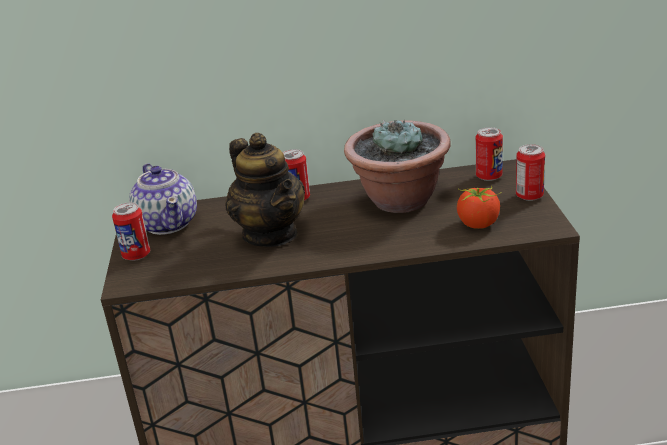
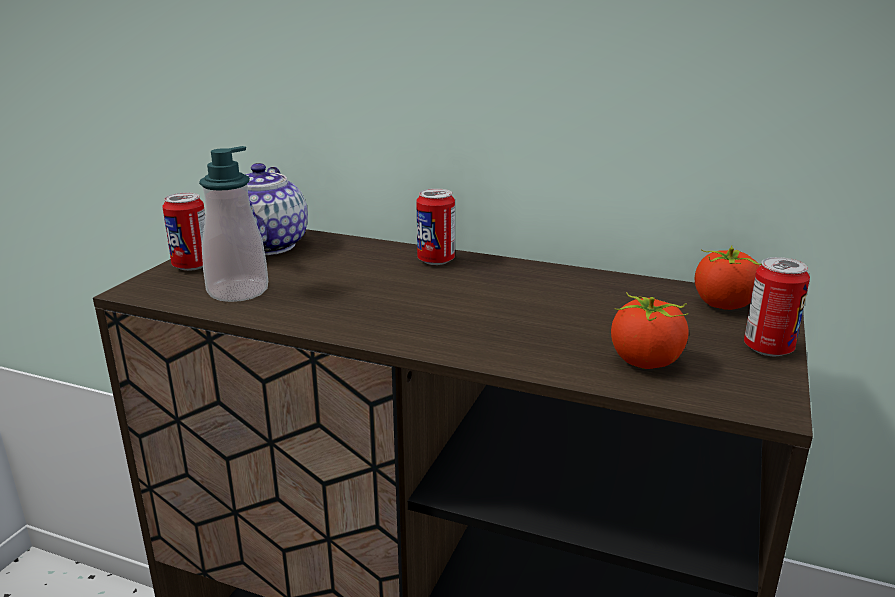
camera: 25 degrees right, 5 degrees down
(197, 261) = (238, 291): none -> soap dispenser
(271, 234) = (355, 288): teapot -> none
(400, 200) = (561, 298): potted plant -> none
(489, 176) = (724, 305): can -> tomato

